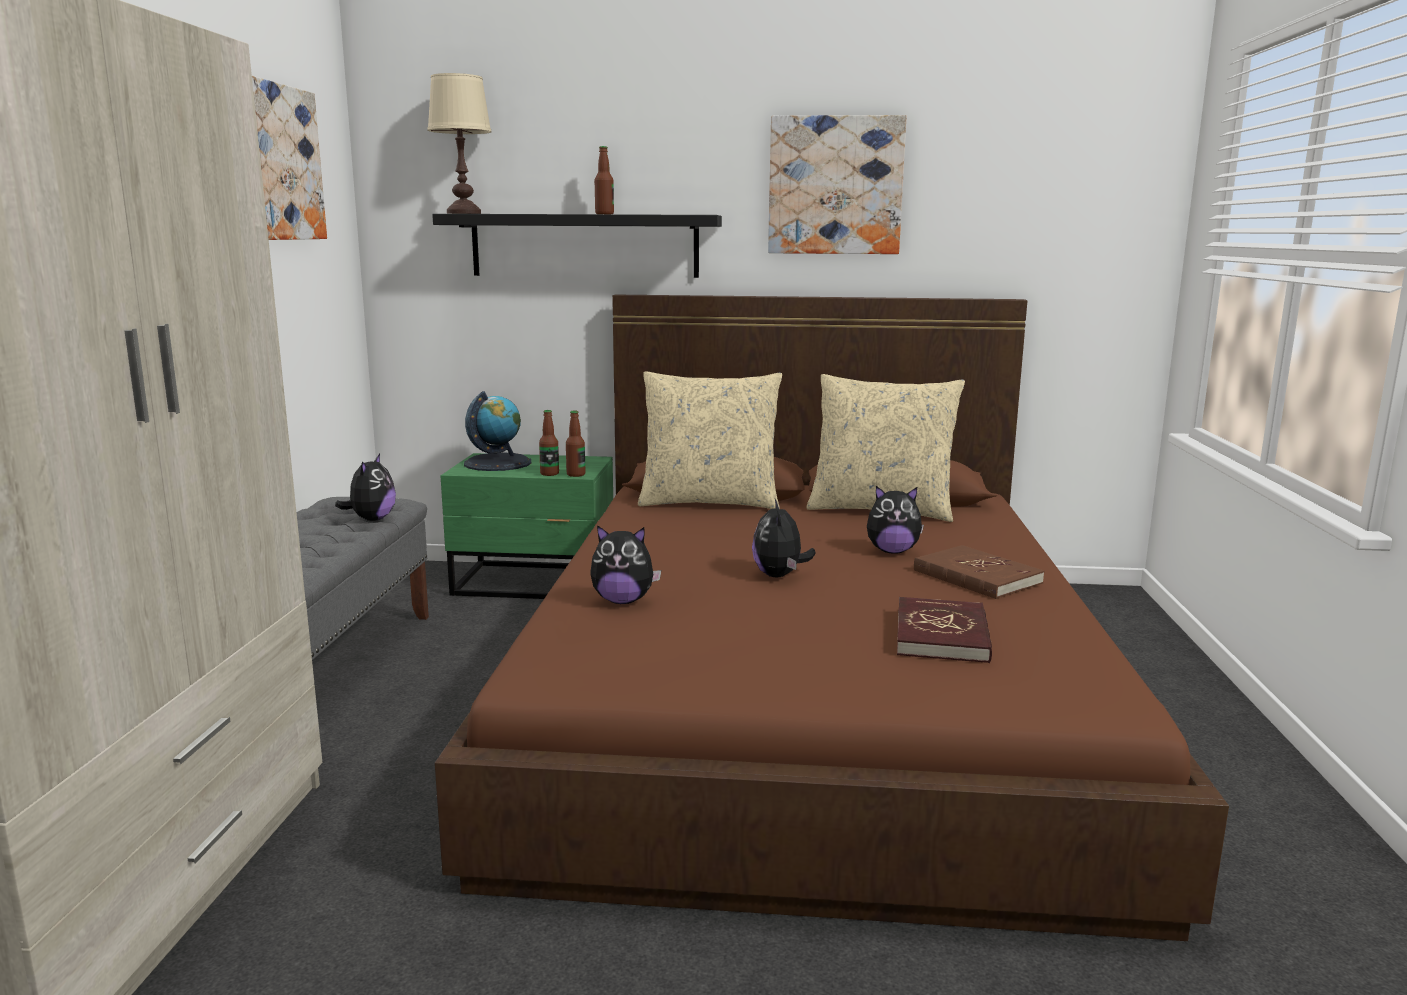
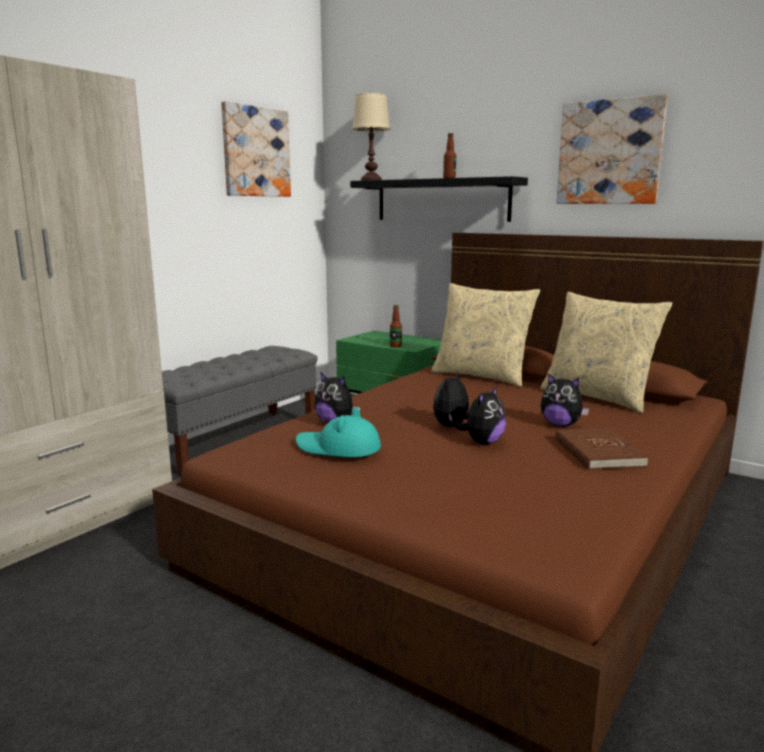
camera: 30 degrees right, 0 degrees up
(371, 519) = (273, 359): plush toy -> plush toy (482, 442)
(497, 463) = (377, 337): globe -> none
(576, 474) = (410, 348): bottle -> none
(690, 633) = (338, 448): none -> turquoise hat
(942, 635) = (505, 484): red book -> none

